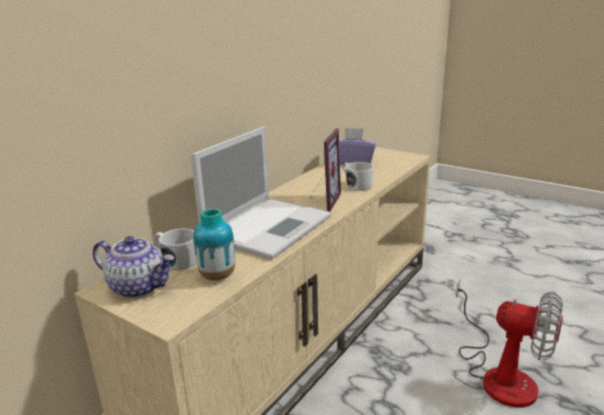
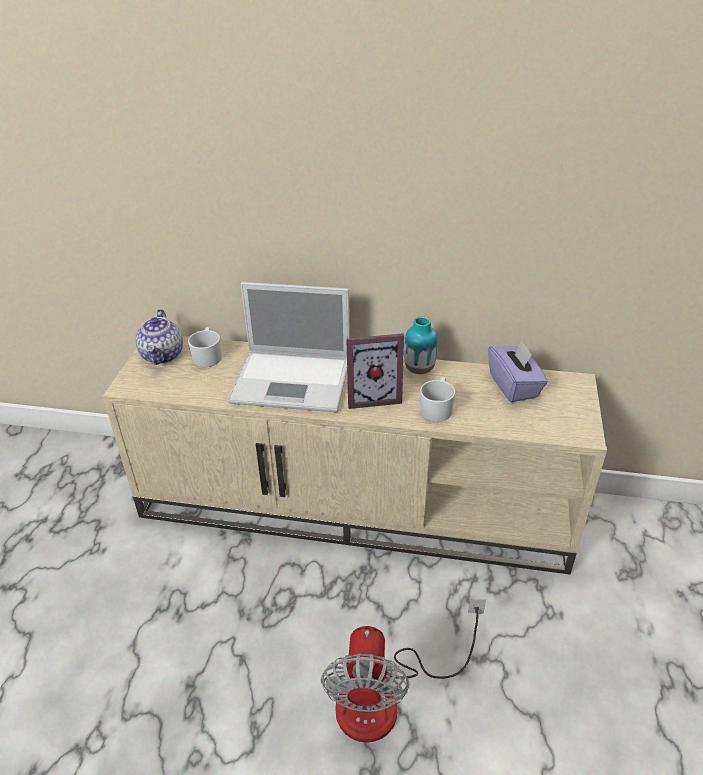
camera: 65 degrees right, 15 degrees up
(217, 276) = (191, 385): vase -> vase (419, 369)

